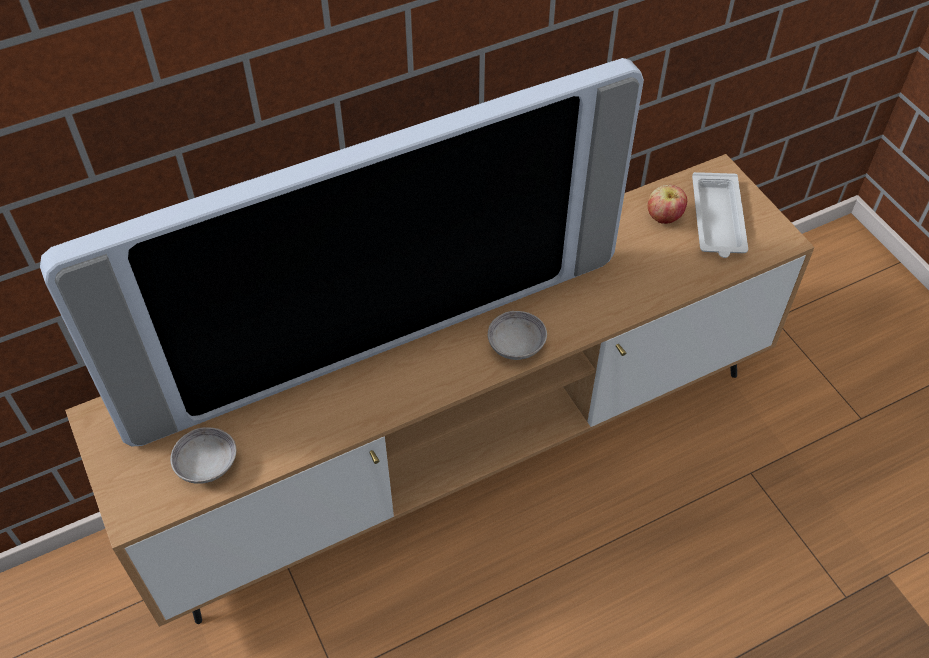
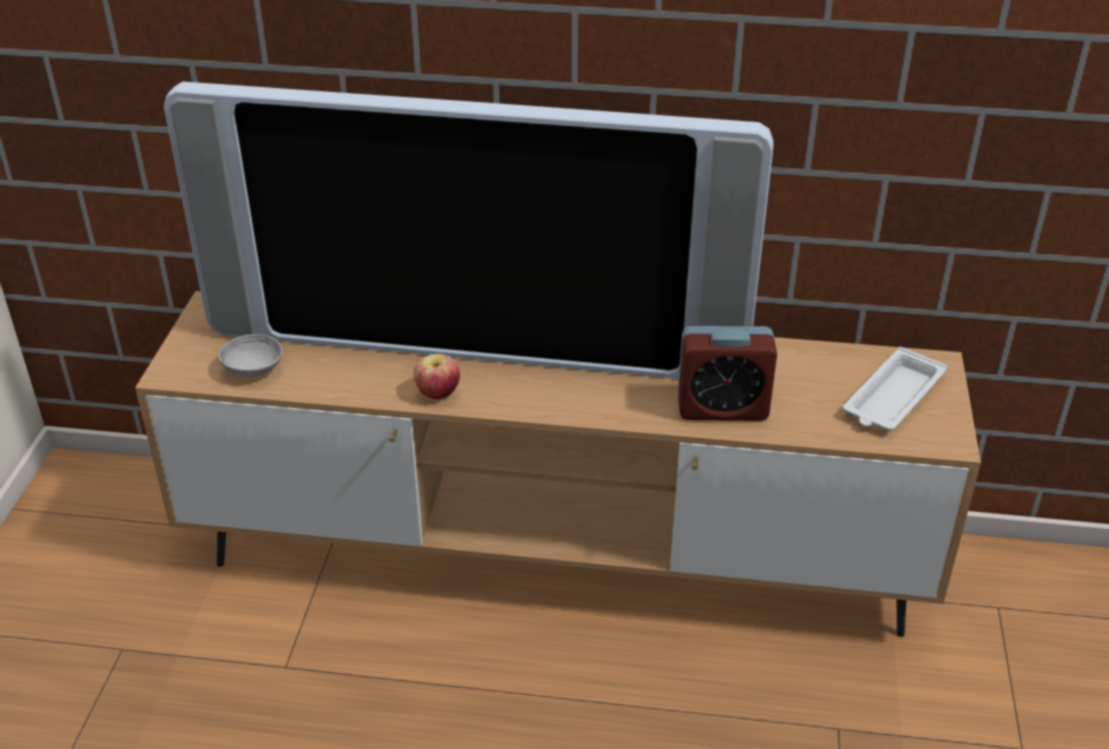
camera: 35 degrees right, 15 degrees down
(516, 346) = (586, 405): grey bowl -> none
(614, 293) = (722, 408): none -> alarm clock
(664, 217) = (837, 373): apple -> apple (438, 394)

